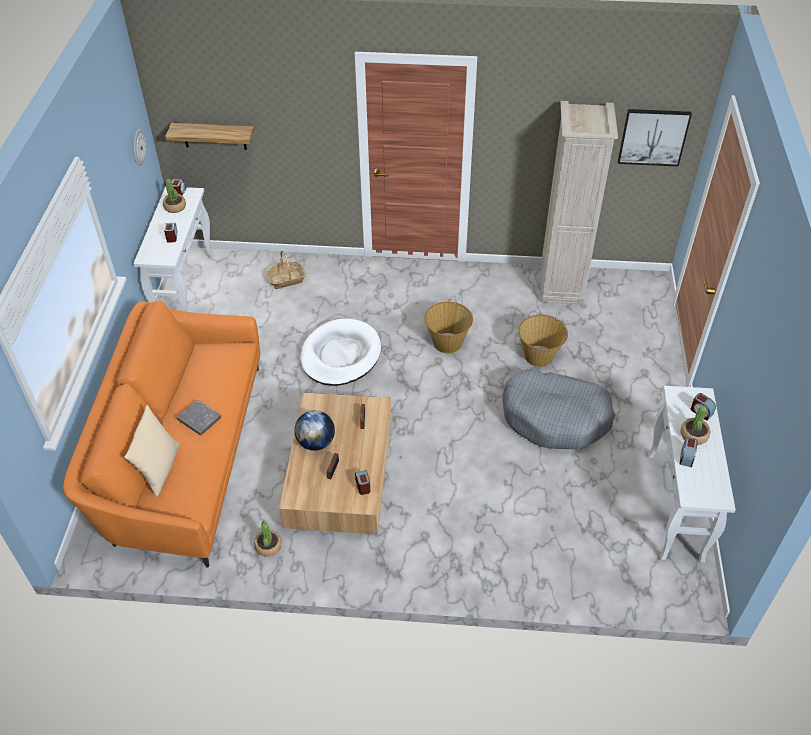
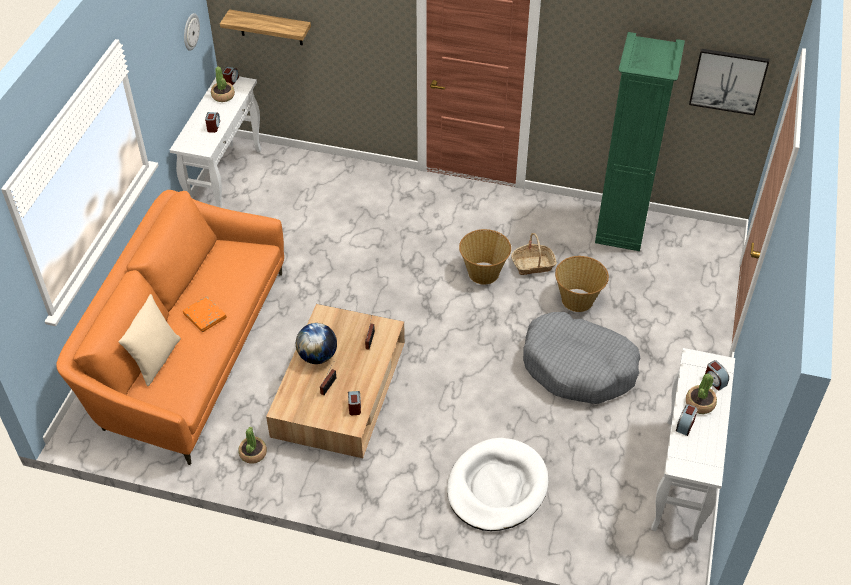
camera: 10 degrees right, 0 degrees up
(199, 419) = (205, 316): grey book -> orange book
(287, 279) = (331, 184): basket -> basket (533, 265)
(340, 355) = (369, 271): white dog bed -> white dog bed (496, 487)
(562, 286) = (621, 229): beige cabinet -> green cabinet

